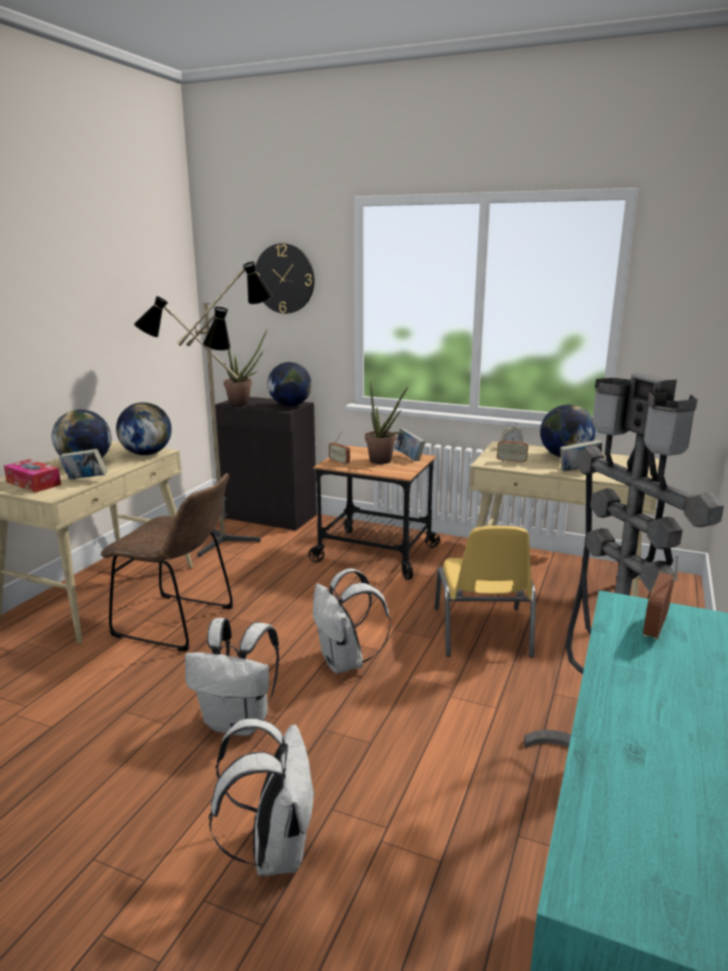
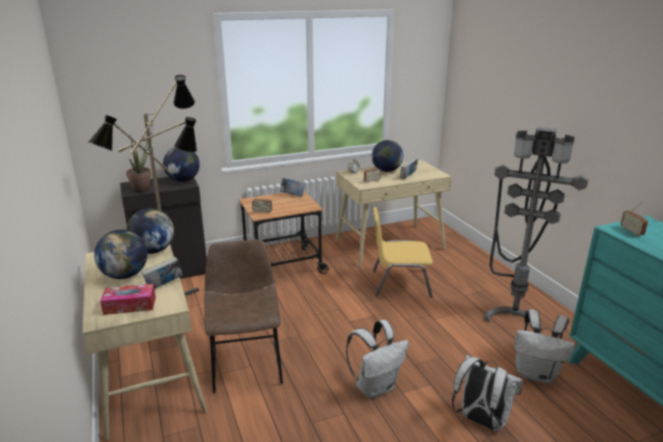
camera: 45 degrees left, 5 degrees up
(180, 623) = (246, 363): brown chair -> brown chair turned 75 degrees counterclockwise
(284, 279) = (155, 80): wall clock -> none
(345, 662) = (370, 330): white backpack -> white backpack (536, 373)
(383, 462) = (285, 203): potted plant -> none
(482, 632) = (399, 283): yellow chair -> yellow chair turned 135 degrees clockwise

